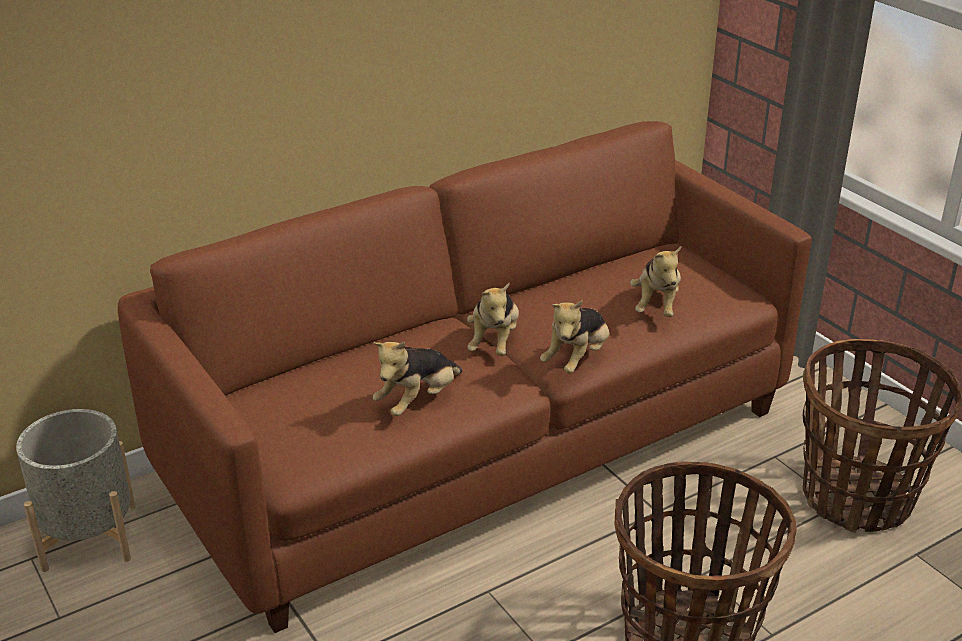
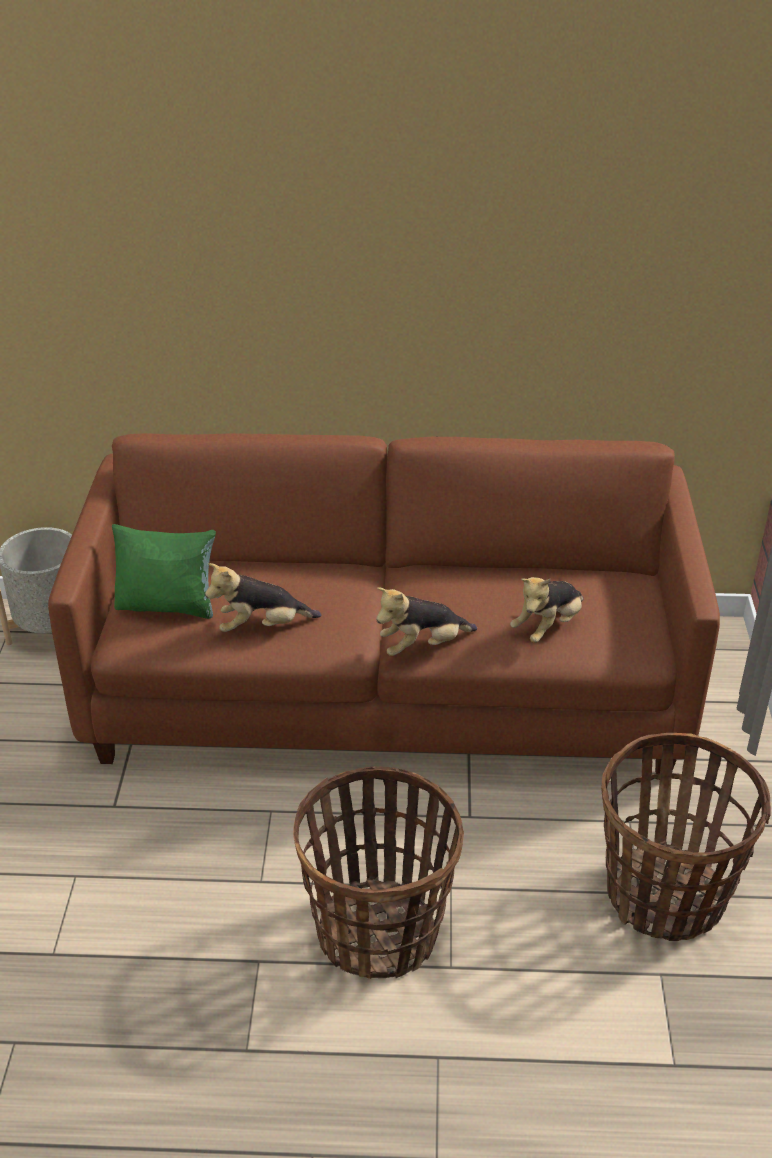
camera: 35 degrees right, 5 degrees up
(303, 420) = (168, 605): none -> green pillow
(494, 342) = (378, 602): plush toy -> none

